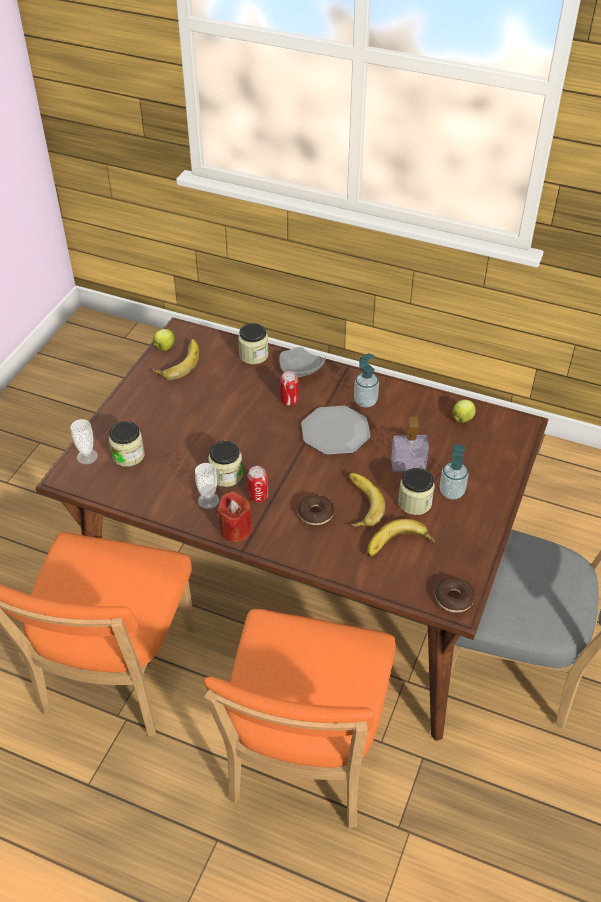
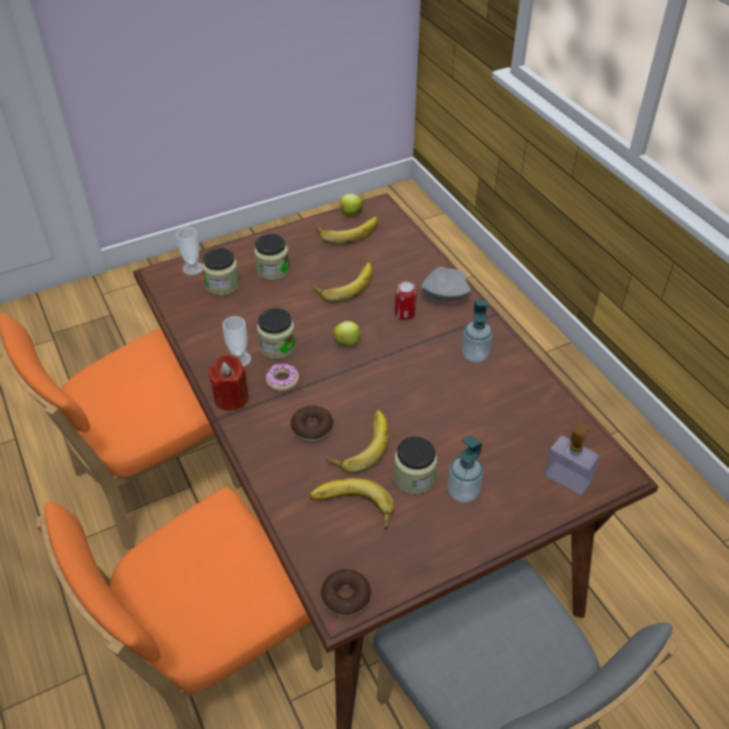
camera: 40 degrees right, 0 degrees up
(222, 403) = (345, 284): none -> banana
(253, 355) = (418, 259): jar -> jar (273, 270)
(258, 496) = (282, 381): can -> donut
(335, 432) = (414, 366): plate -> none
(408, 465) = (449, 438): soap dispenser -> soap dispenser (567, 478)
(462, 419) = (556, 428): apple -> apple (348, 343)

